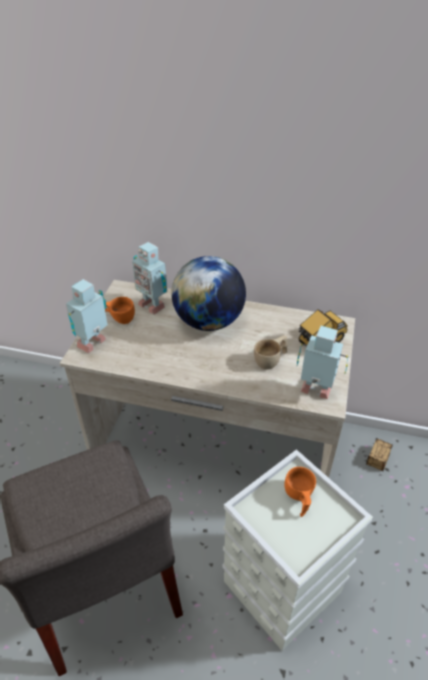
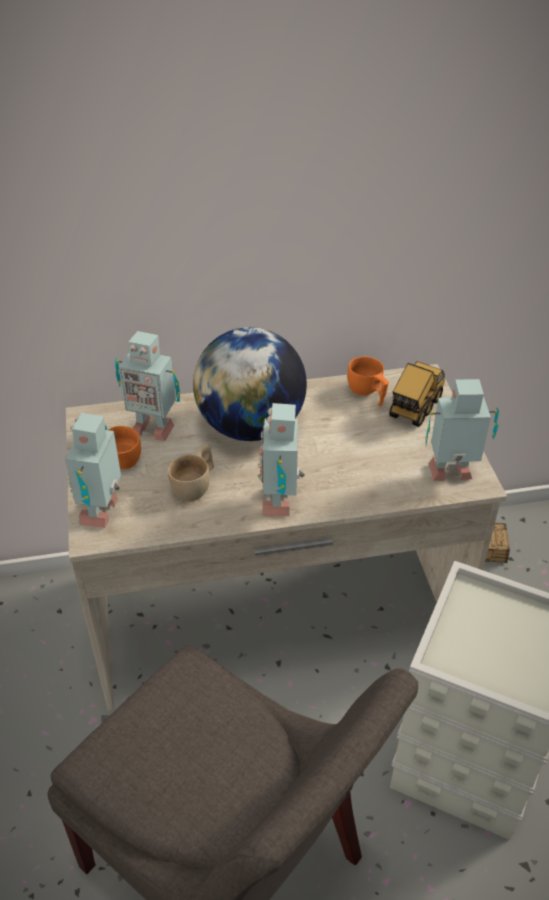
camera: 25 degrees left, 0 degrees up
(196, 371) = (280, 501): none -> toy robot
(271, 360) = (370, 453): beige cup -> beige cup (196, 486)
(298, 498) = (492, 621): orange cup -> orange cup (367, 393)

